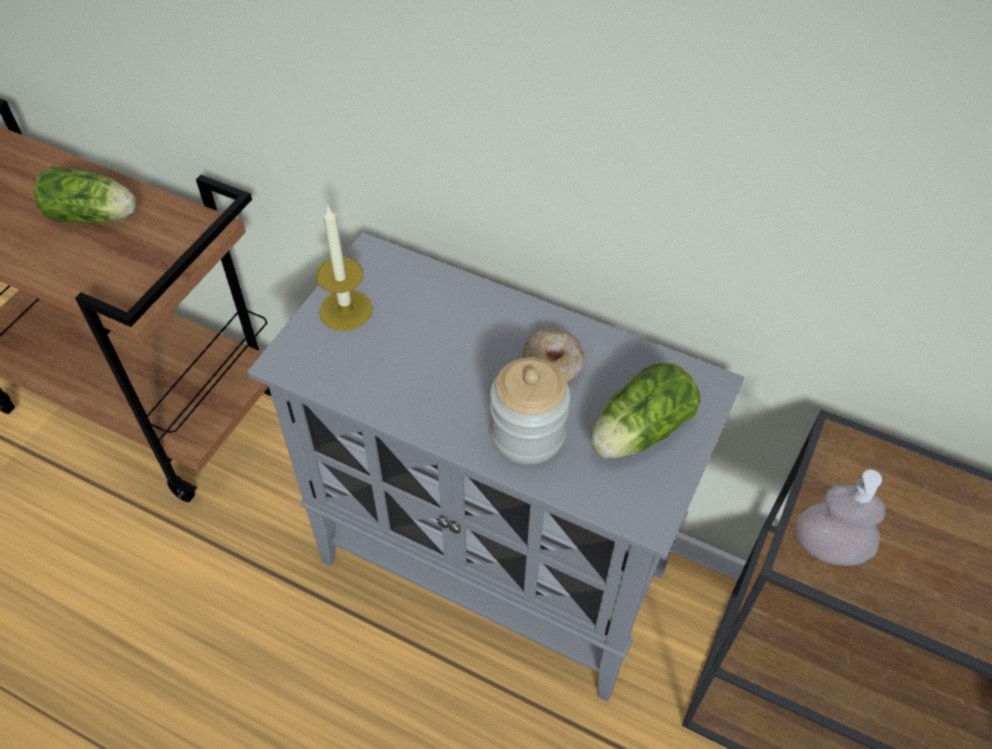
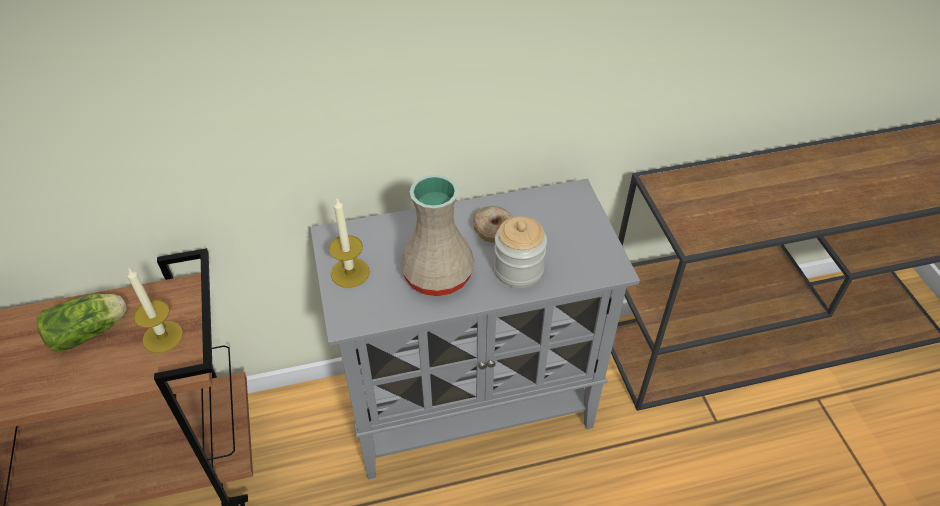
camera: 40 degrees left, 5 degrees down
(143, 262) = (163, 337): none -> candle
(432, 378) = (439, 276): none -> beige vase
(637, 432) = (568, 234): lettuce -> none
(828, 548) = (697, 230): soap dispenser -> none

